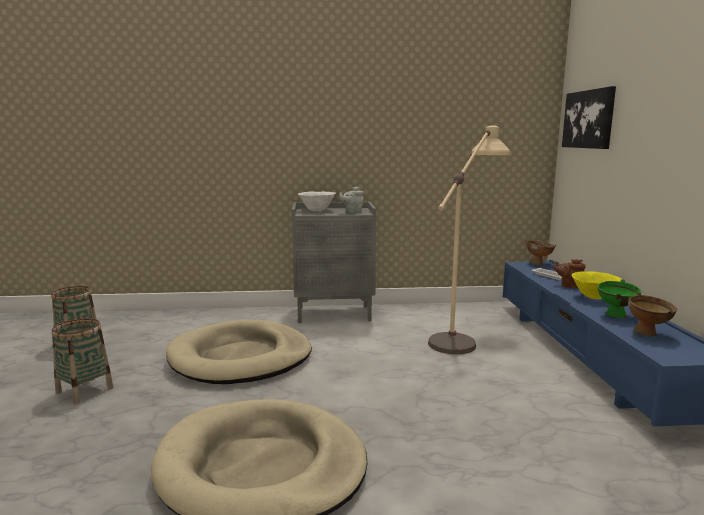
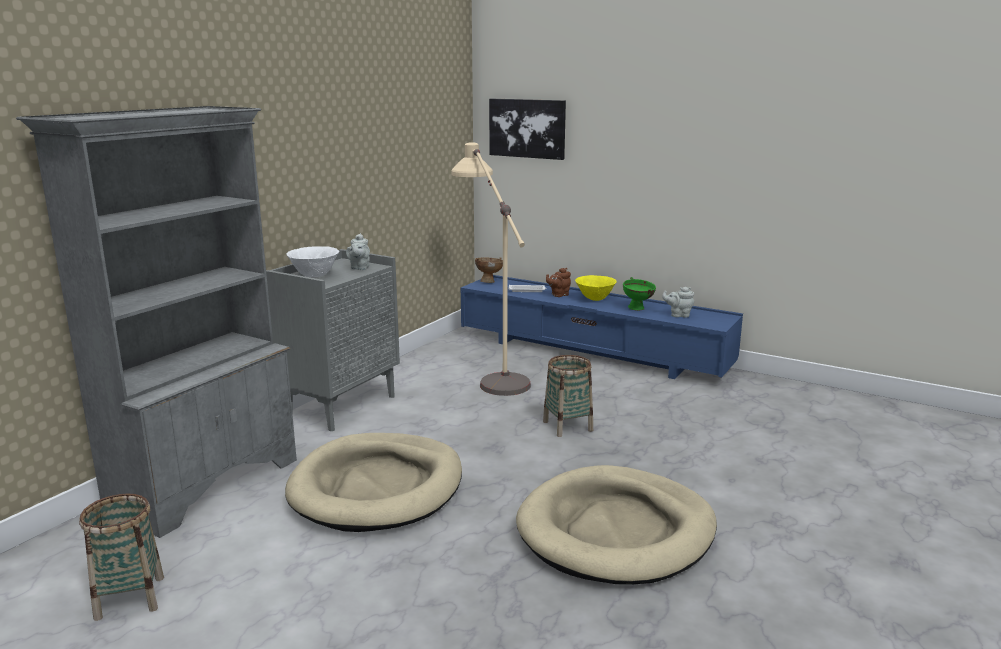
camera: 55 degrees left, 5 degrees up
(84, 390) = (317, 608): basket -> basket (567, 426)
(201, 319) = (205, 483): none -> grey bookcase
(648, 334) = (678, 315): brown bowl -> grey teapot

